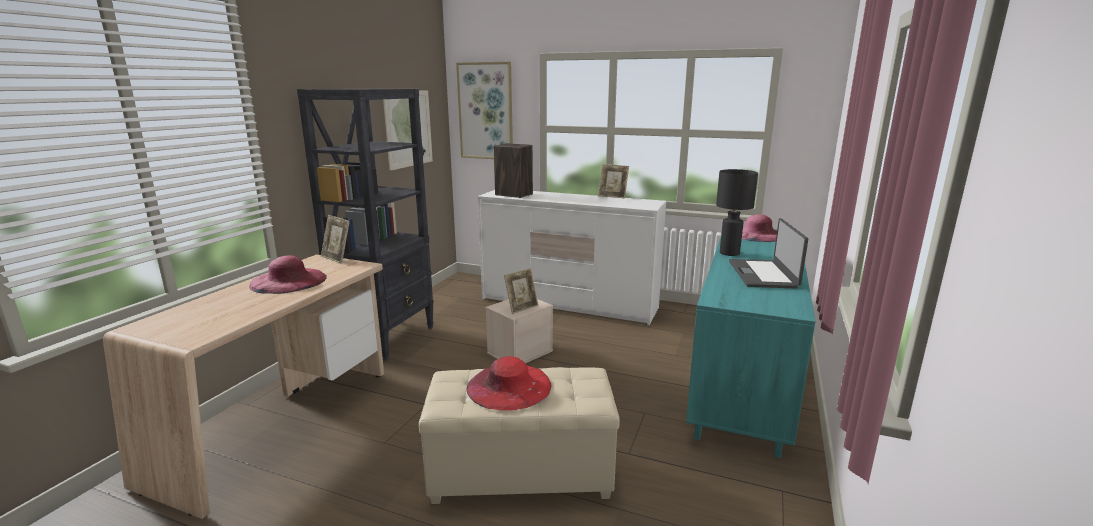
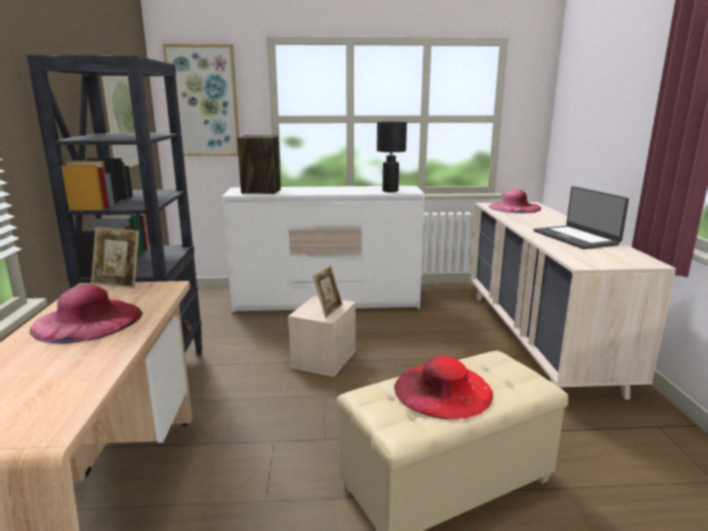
camera: 25 degrees left, 0 degrees up
(612, 196) = (362, 186): picture frame -> none
(729, 253) = (521, 225): black table lamp -> black table lamp (390, 191)
(743, 379) = (538, 339): turquoise dresser -> beige dresser

